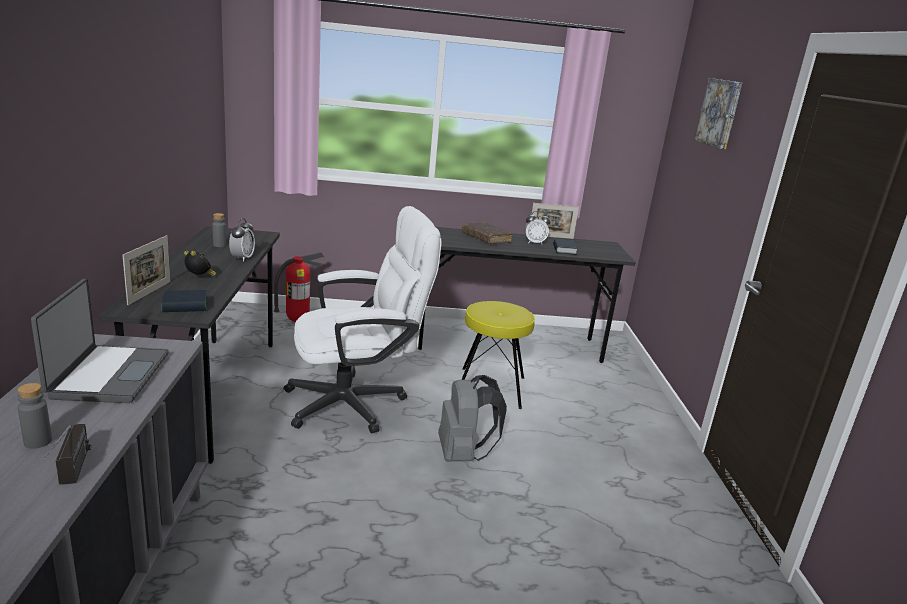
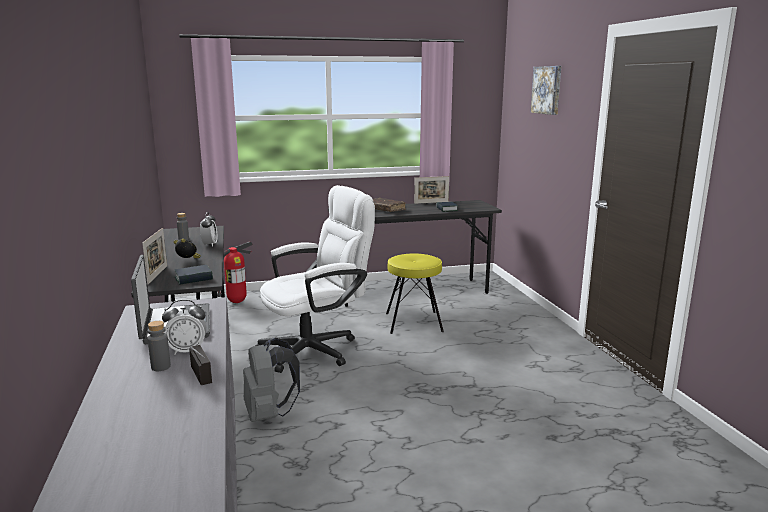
camera: 10 degrees left, 5 degrees down
(463, 455) = (416, 367): grey backpack -> grey backpack (269, 414)
(534, 243) = (422, 207): alarm clock -> alarm clock (187, 351)

